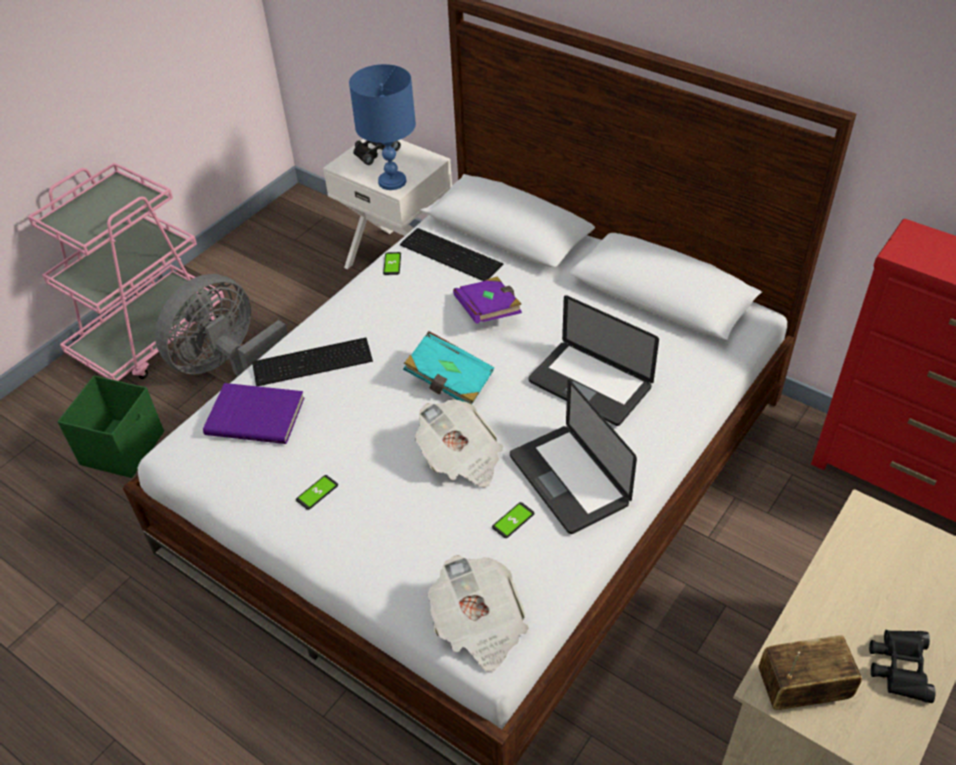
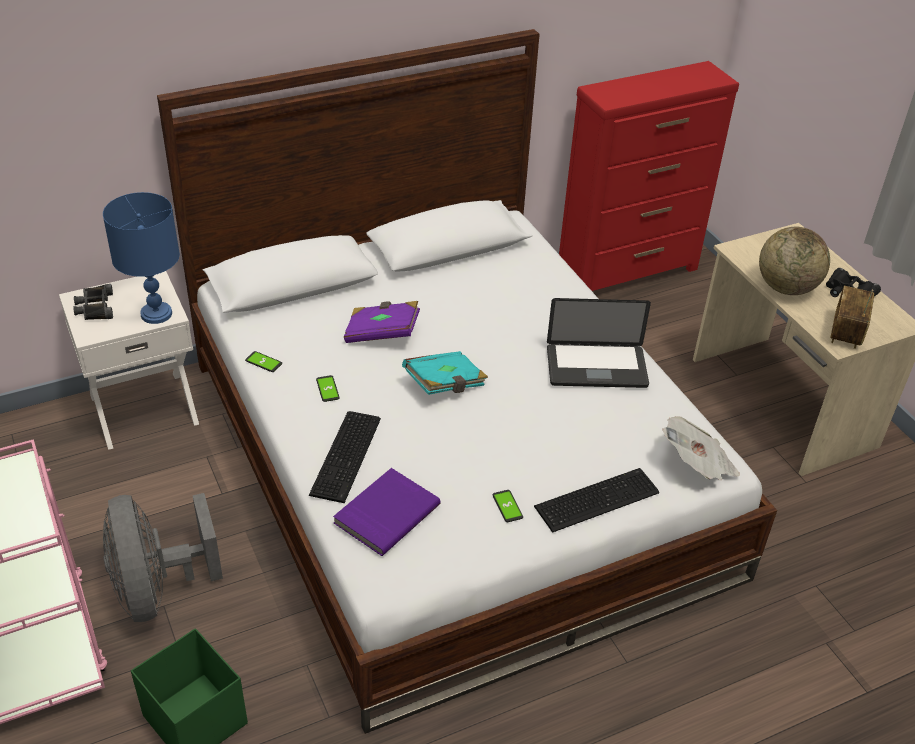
camera: 65 degrees left, 5 degrees down
(451, 253) = (287, 324): keyboard -> keyboard (594, 498)
(461, 458) = (533, 412): newspaper -> none
(513, 520) = (615, 409): phone -> phone (327, 389)
(589, 384) = (511, 318): laptop -> none
(837, 591) = (786, 288): none -> globe

